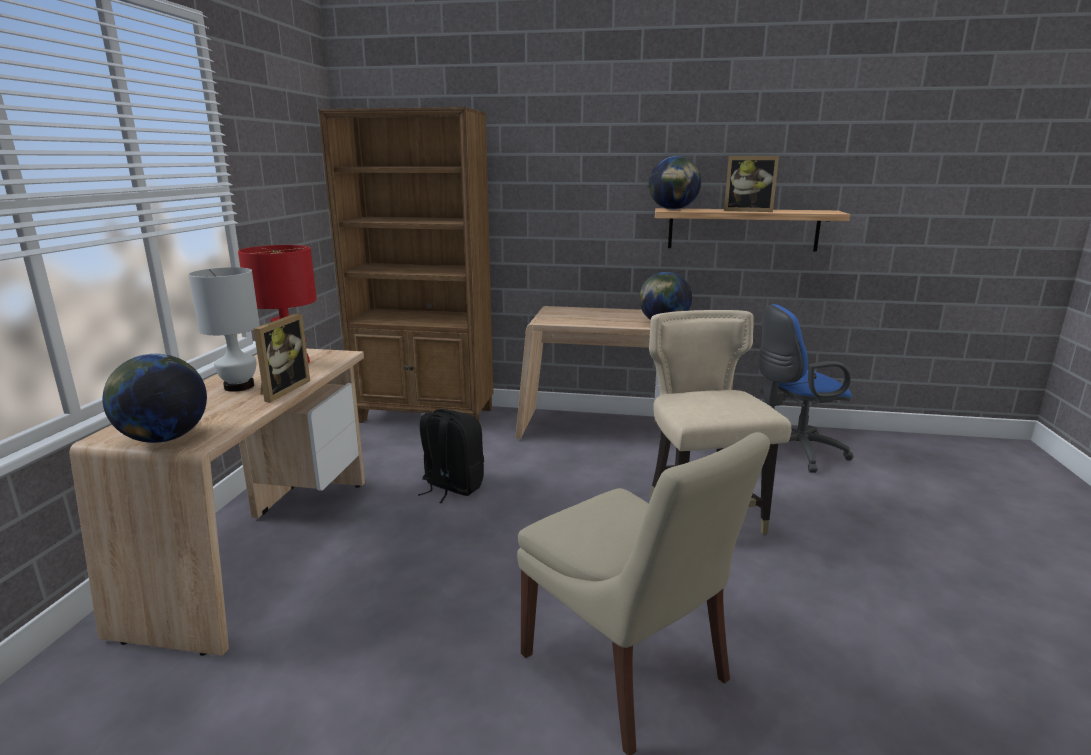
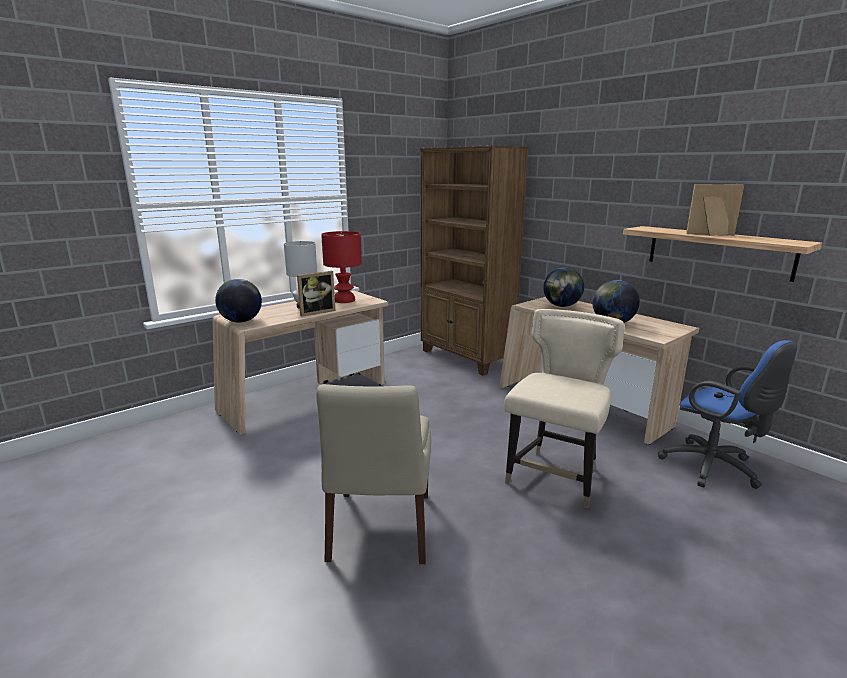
camera: 40 degrees right, 0 degrees up
(451, 487) = (424, 402): black backpack -> none
(673, 209) = (647, 228): globe -> globe (561, 306)
(748, 211) = (711, 235): picture frame -> picture frame turned 135 degrees clockwise
(793, 452) = (714, 468): blue office chair -> blue office chair turned 150 degrees counterclockwise

